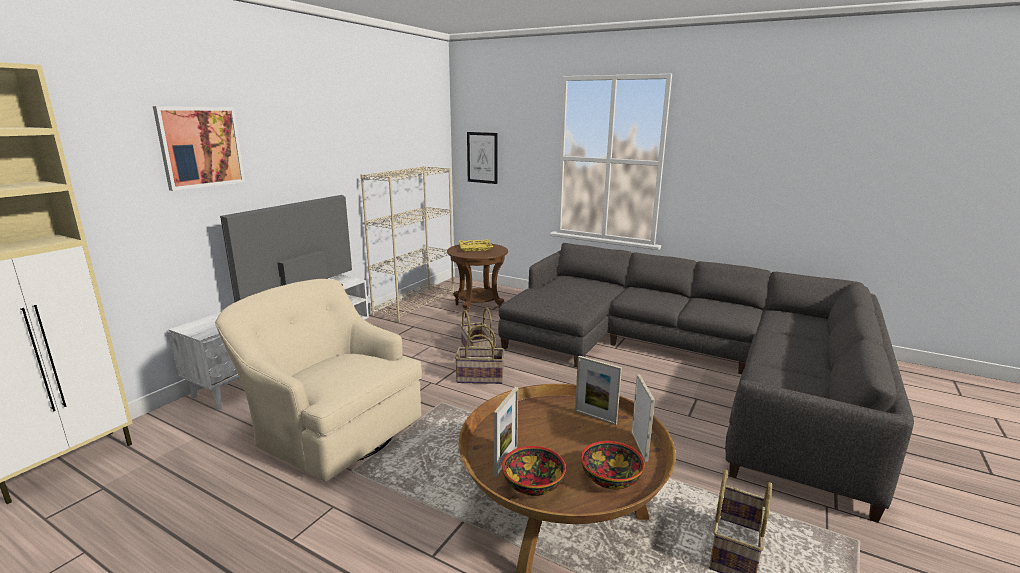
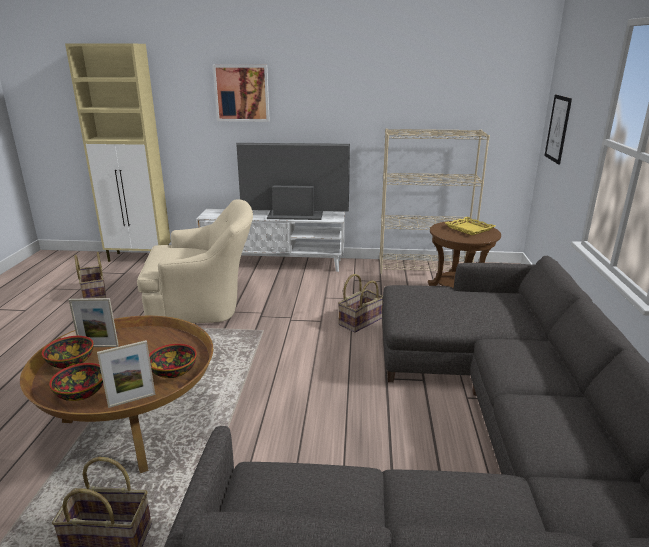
camera: 65 degrees right, 5 degrees up
(331, 428) = (204, 304): beige armchair -> beige armchair turned 75 degrees clockwise
(479, 378) = (316, 335): basket -> basket (94, 294)
(595, 417) = (174, 371): picture frame -> bowl

